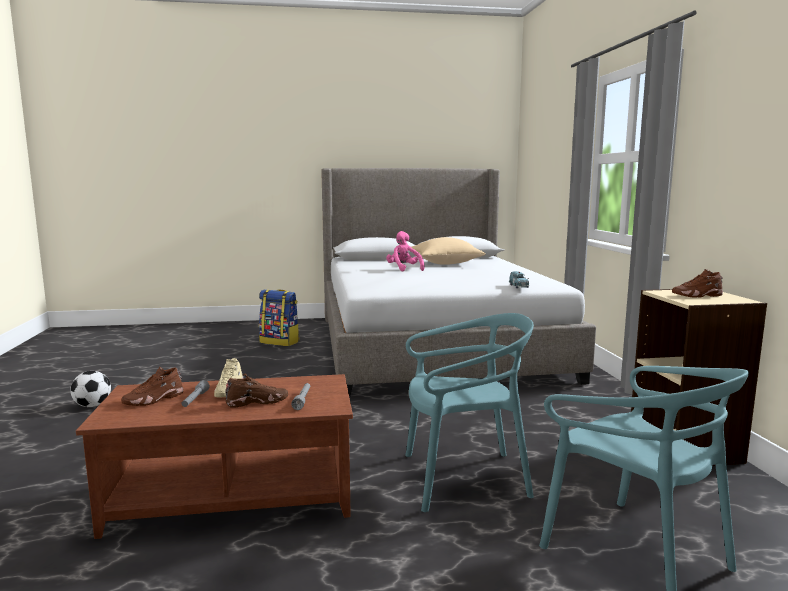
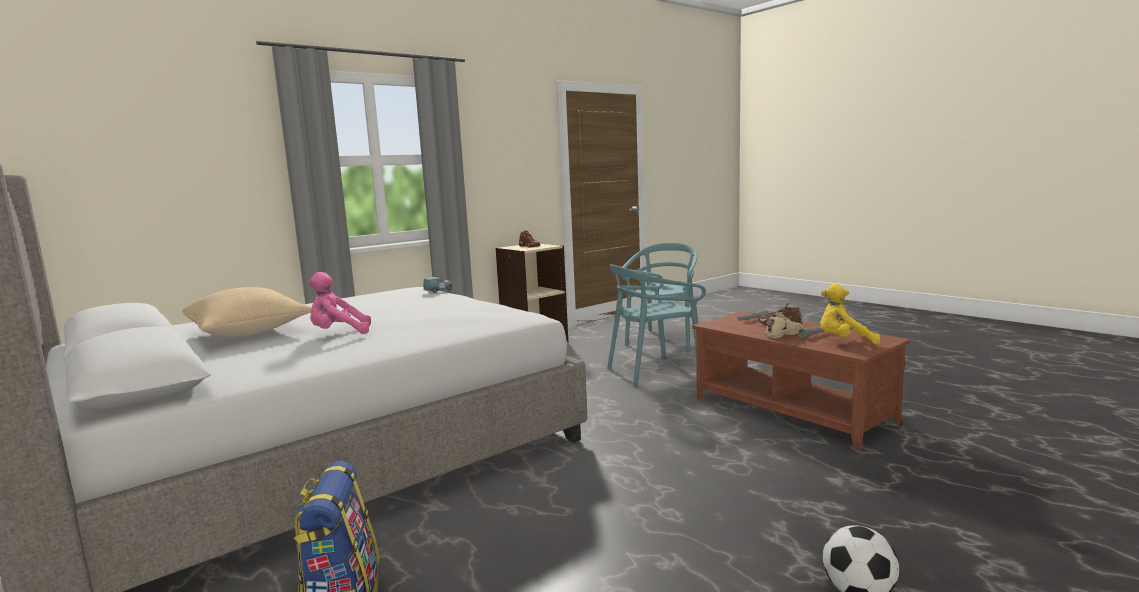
camera: 120 degrees left, 0 degrees up
(154, 399) = (844, 341): brown shoe -> yellow plush toy
(404, 269) = (338, 333): pink plush toy -> pink plush toy turned 45 degrees clockwise
(463, 478) = (654, 371): turquoise chair -> turquoise chair turned 75 degrees counterclockwise

